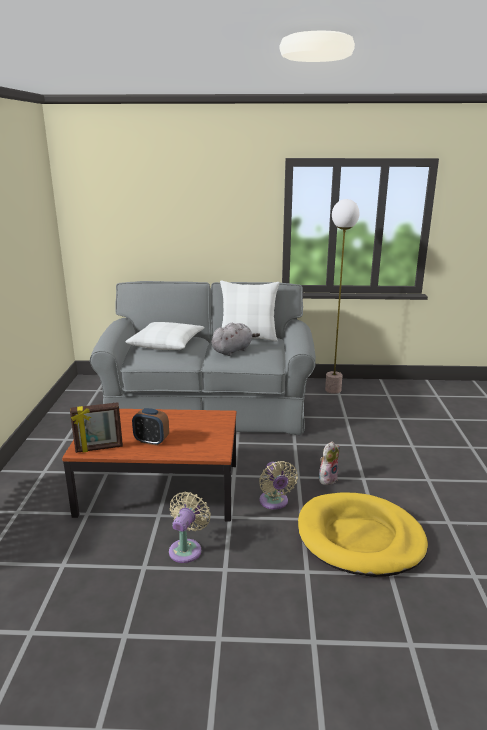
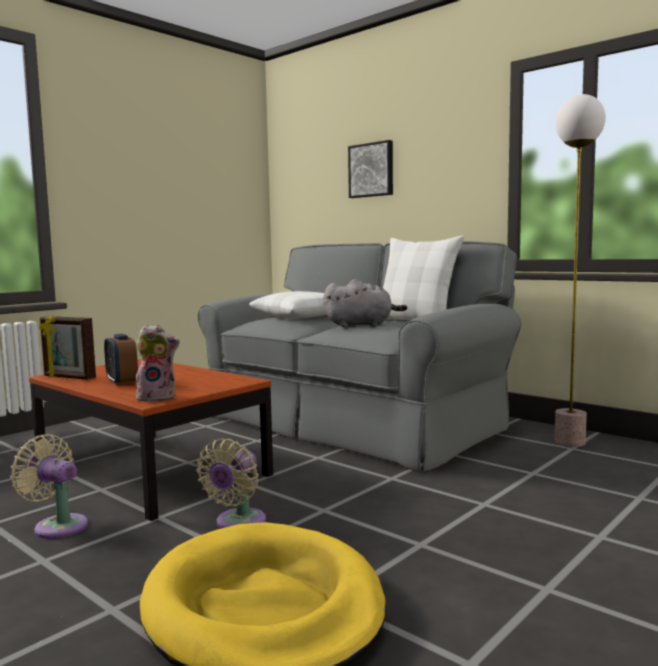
camera: 40 degrees right, 15 degrees down
(171, 217) = (372, 170): none -> picture
(187, 548) = (57, 526): beige fan -> beige fan turned 120 degrees counterclockwise
(327, 478) = (362, 525): plush toy -> plush toy (158, 398)

